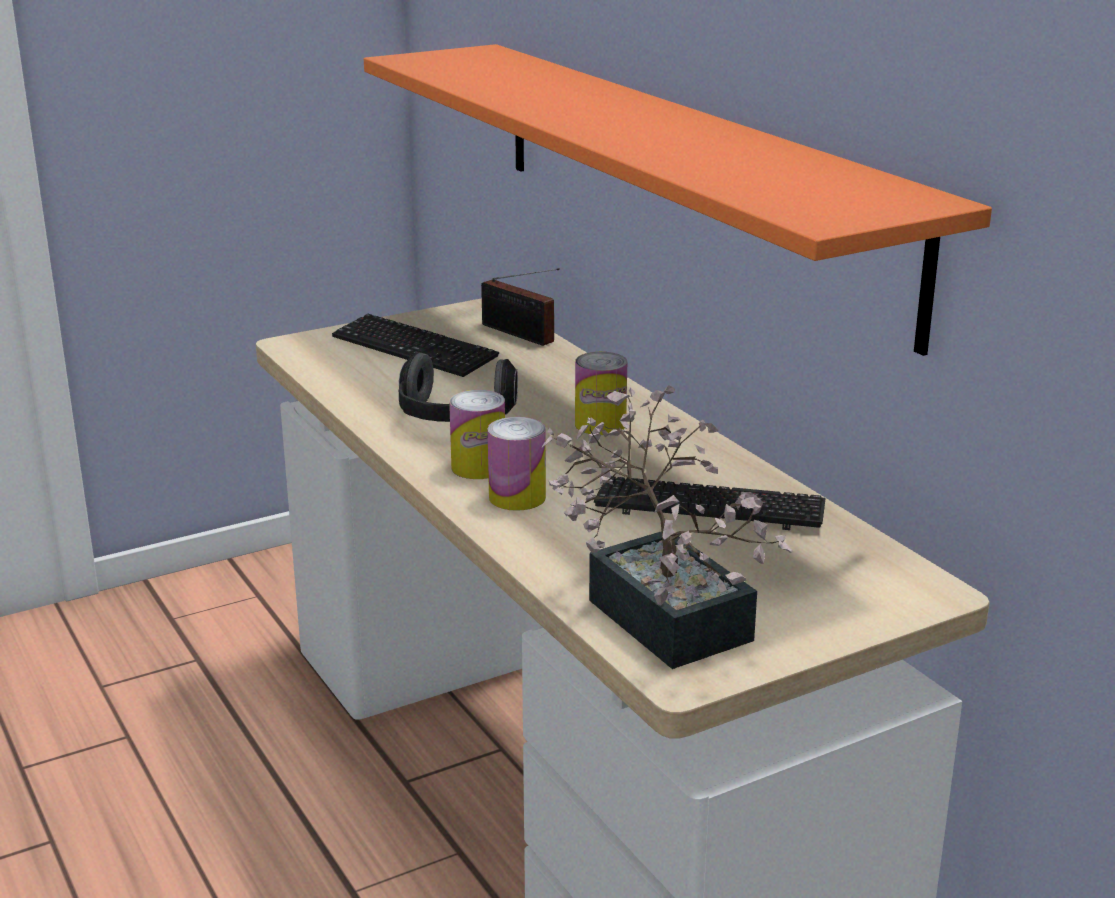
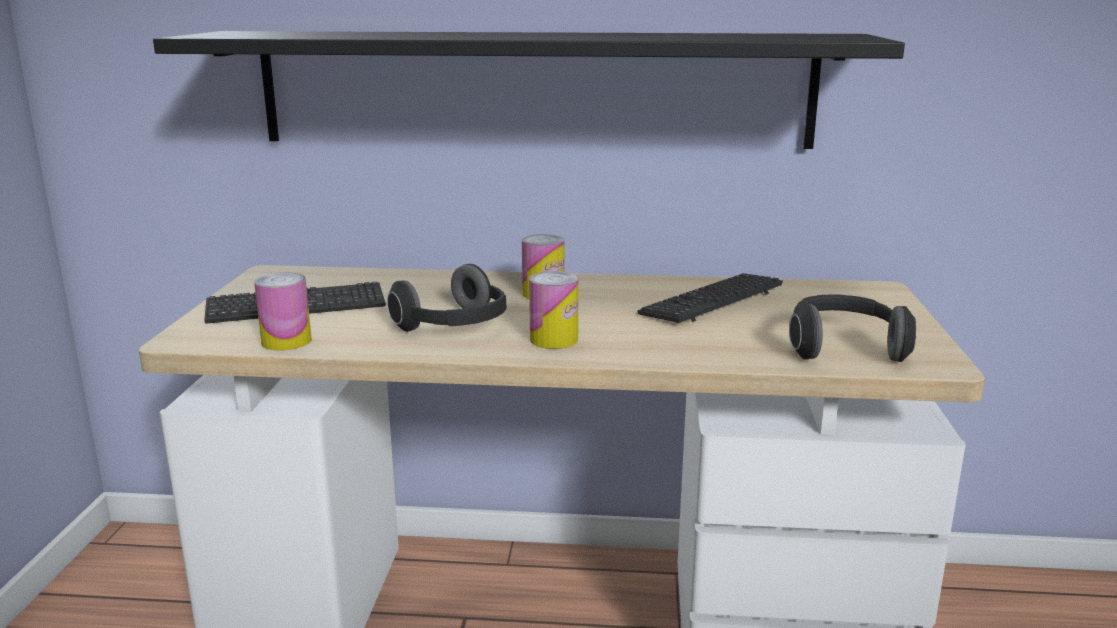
camera: 55 degrees left, 5 degrees down
(517, 497) = (623, 341): can -> can (286, 341)
(520, 335) = (346, 275): radio -> none
(659, 610) = (843, 347): potted plant -> headphones
(689, 177) = (534, 89): orange shelf -> black shelf

